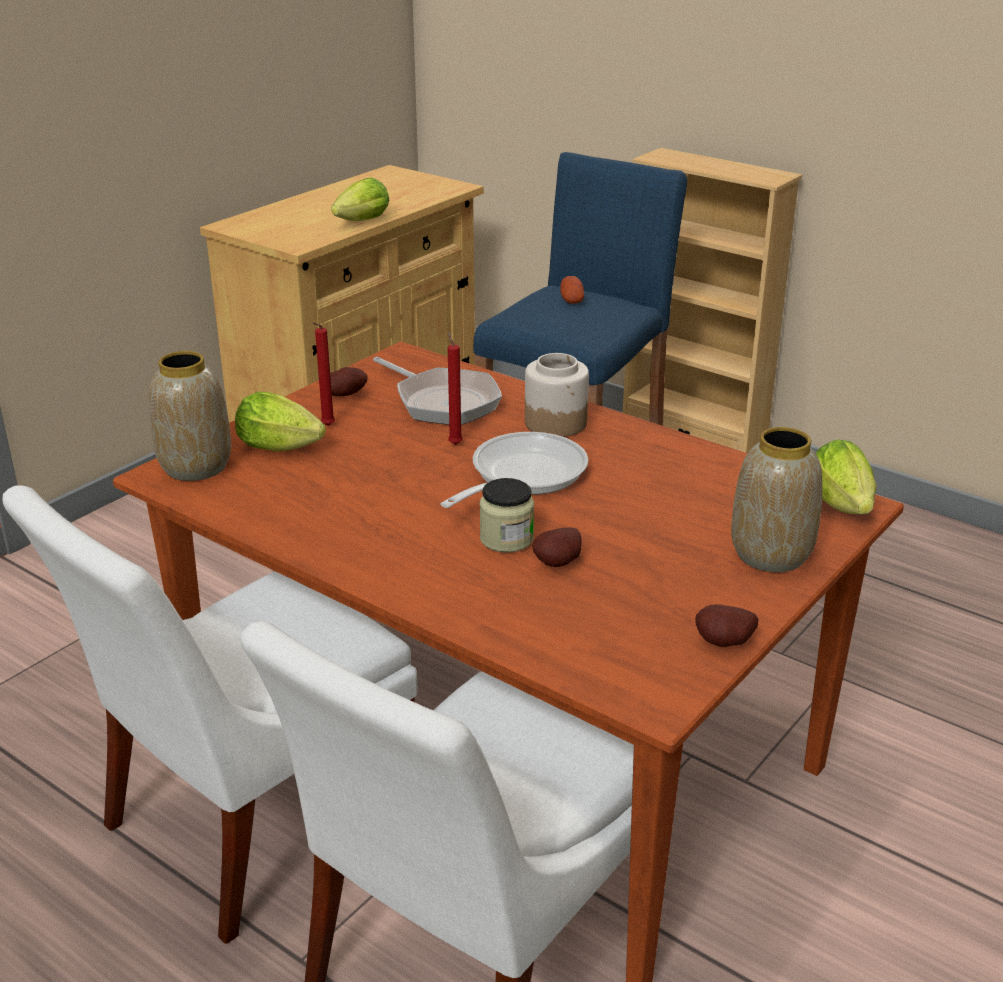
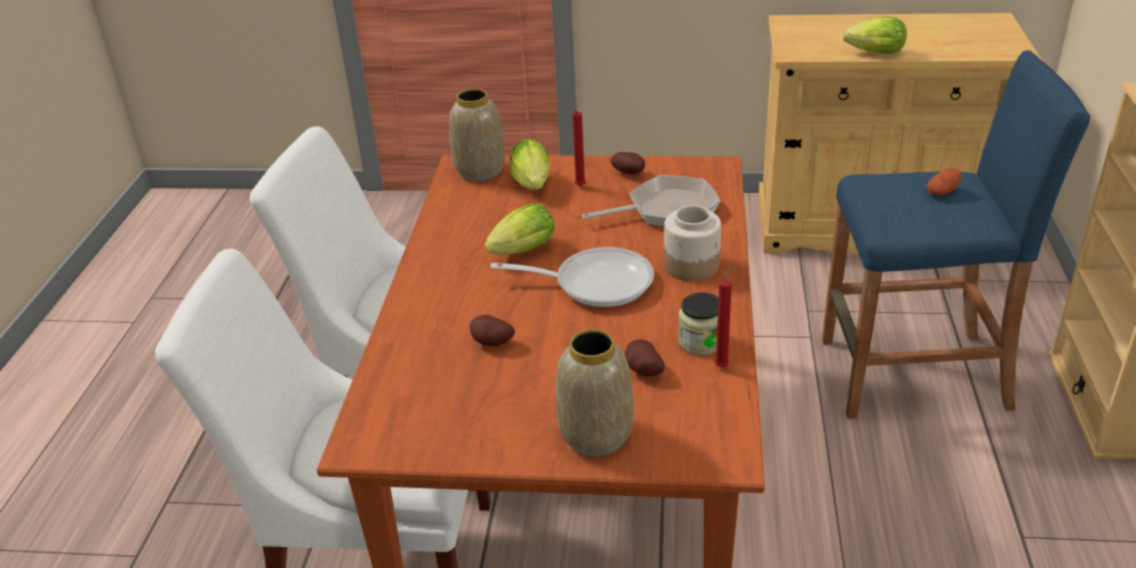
camera: 60 degrees right, 5 degrees up
(443, 402) = (666, 210): frying pan -> frying pan turned 120 degrees counterclockwise
(454, 443) = (611, 239): red candle -> red candle (723, 366)
(506, 539) = (503, 311): jar -> jar (700, 342)
(725, 644) = (449, 453): potato -> potato (642, 372)
(843, 508) = (712, 452): lettuce -> lettuce (520, 252)

